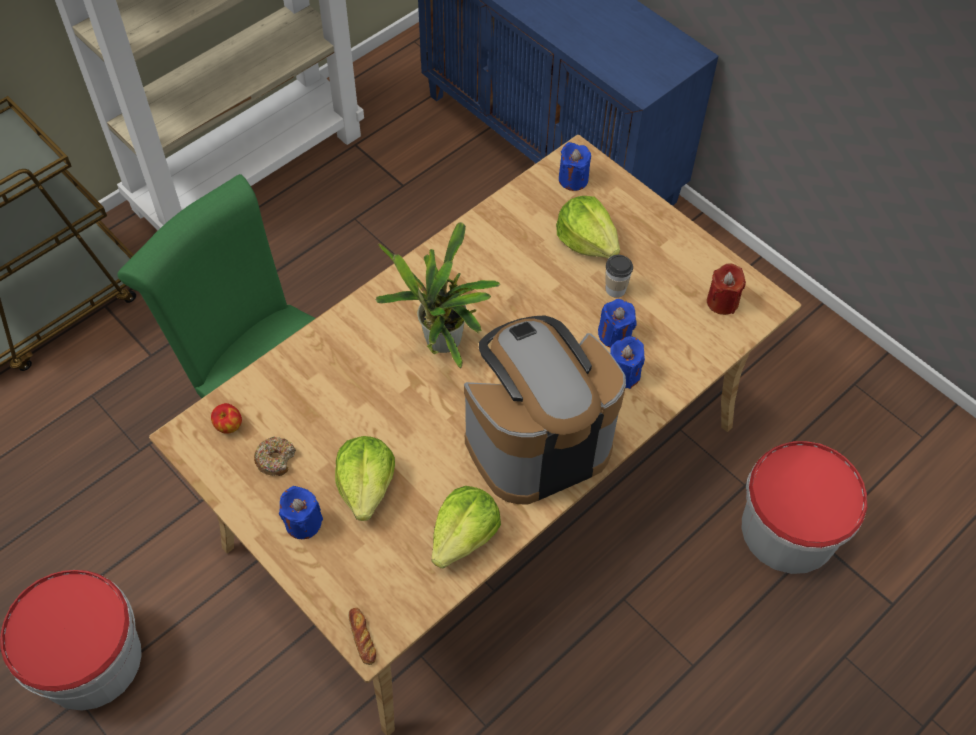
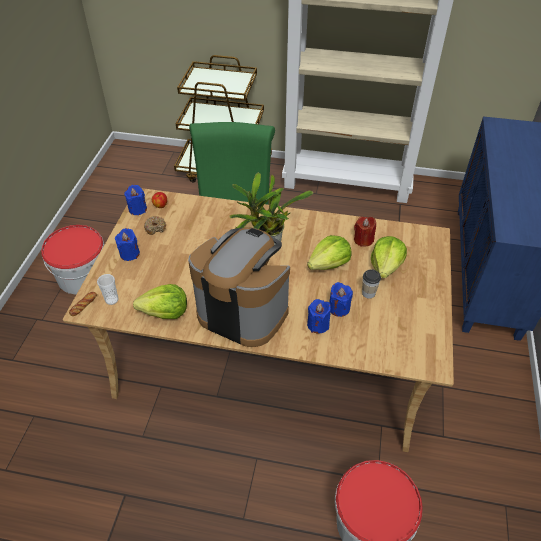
camera: 55 degrees right, 10 degrees down
(366, 486) = (165, 263): lettuce -> lettuce (329, 264)
(382, 593) = (112, 300): none -> cup
(573, 179) = (418, 241): blue candle -> blue candle (137, 209)
(722, 302) = (411, 344): red candle -> red candle (363, 240)

